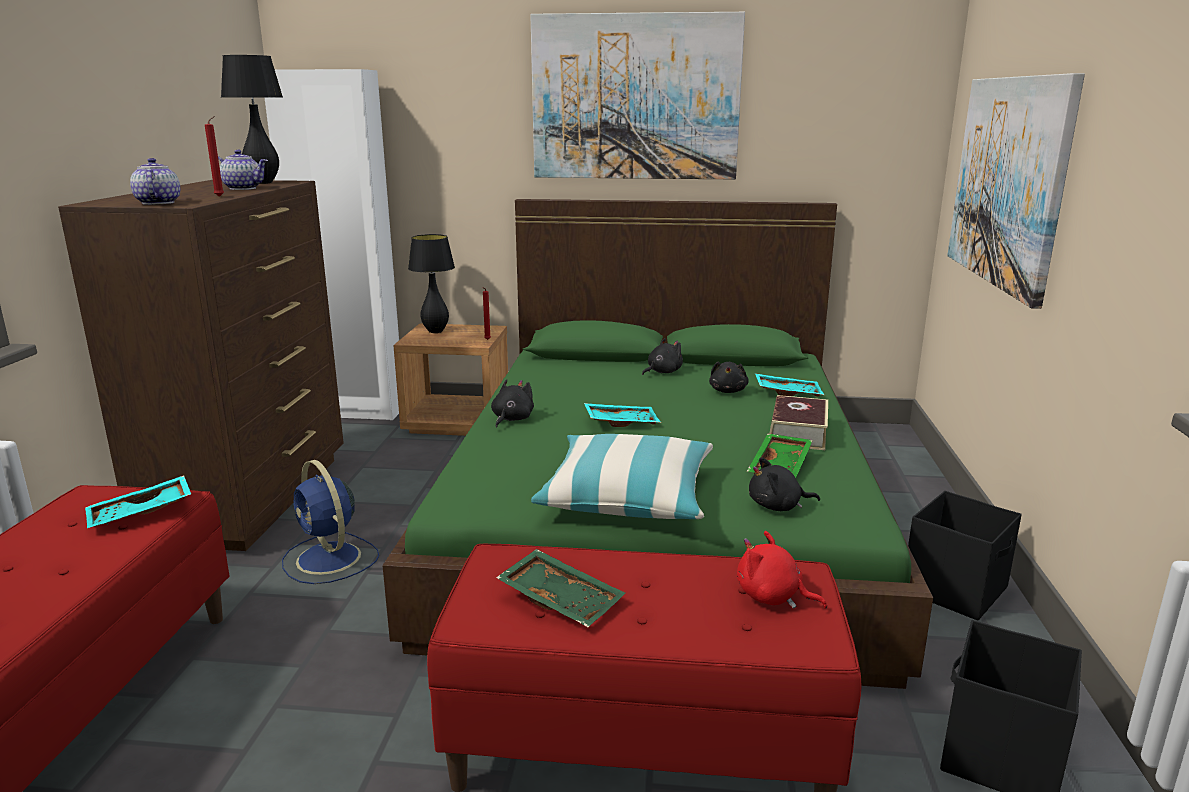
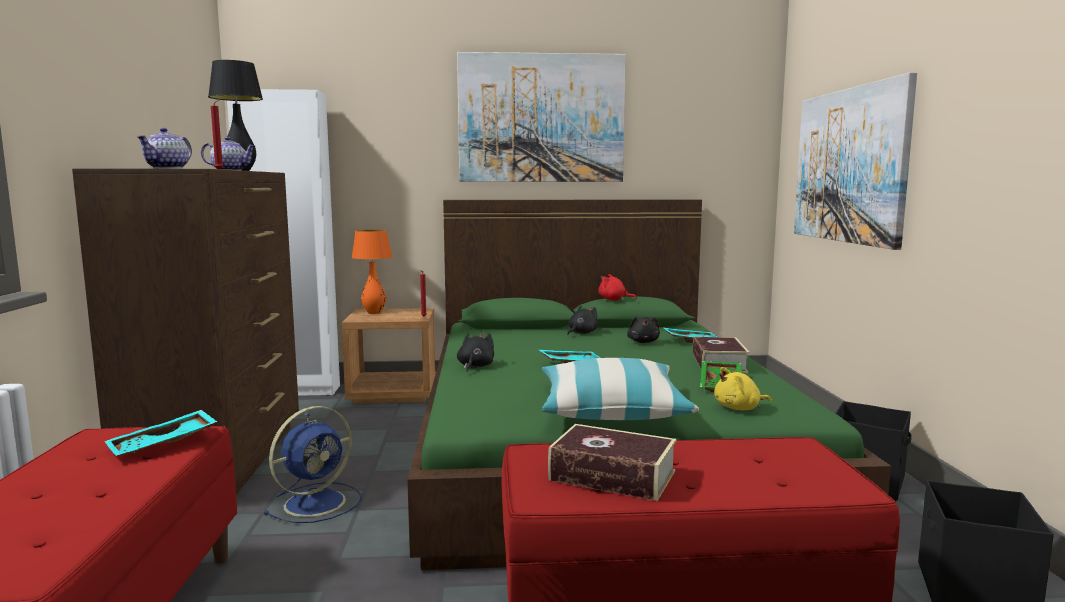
camera: 10 degrees left, 10 degrees down
(157, 203) = (168, 168): teapot -> teapot turned 135 degrees counterclockwise
(330, 559) = (317, 502): blue fan -> blue fan turned 90 degrees counterclockwise
(435, 331) = (374, 313): black table lamp -> orange table lamp
(562, 599) = (612, 476): green tray -> book
(772, 597) = (788, 461): red plush toy -> red plush toy (614, 300)
(778, 506) = (739, 408): black plush toy -> yellow plush toy

